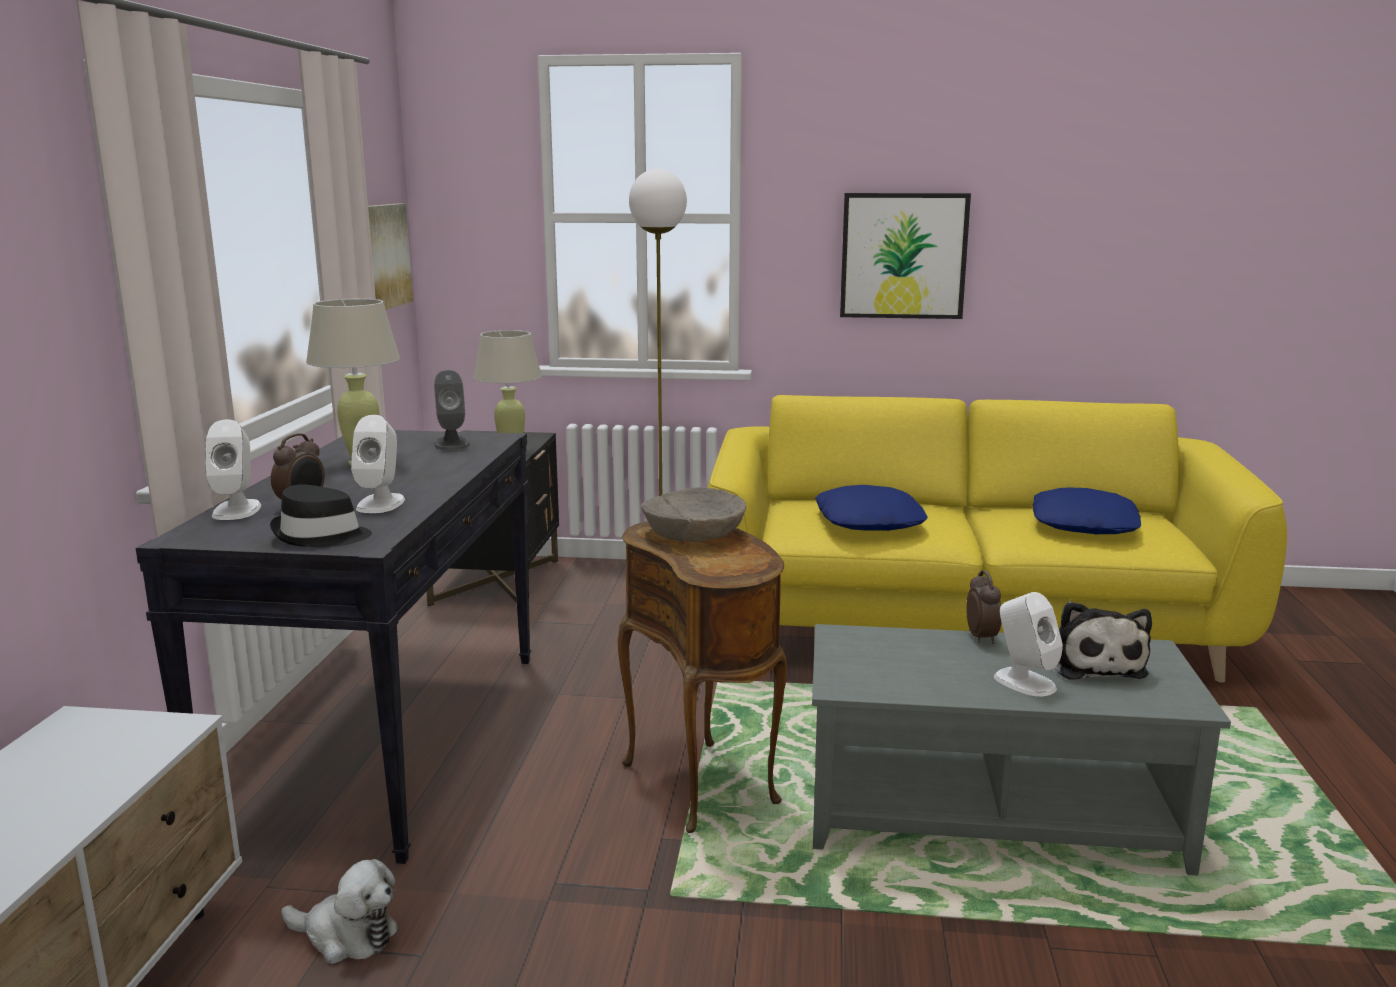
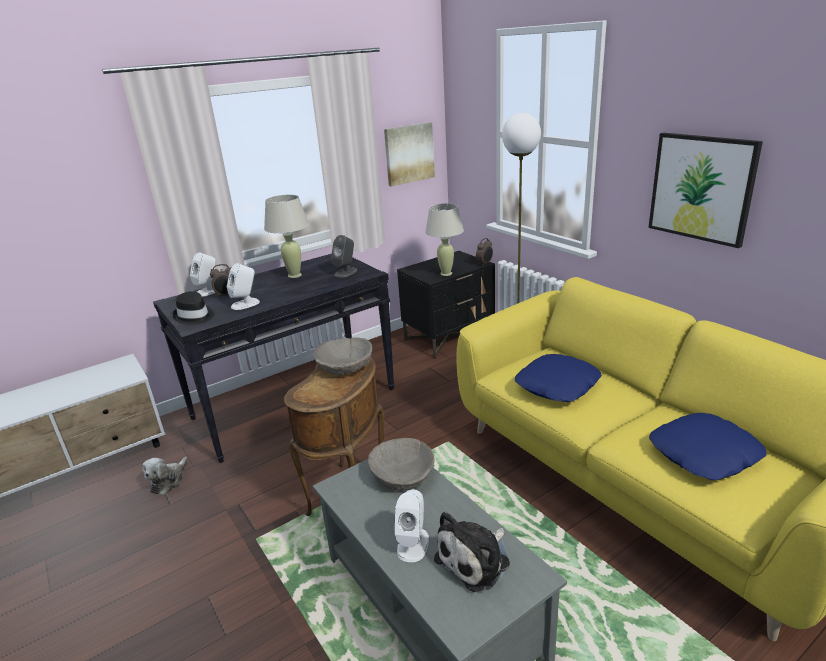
camera: 50 degrees right, 10 degrees up
(346, 936) = (168, 481): plush toy -> plush toy turned 45 degrees clockwise
(883, 645) = (402, 474): none -> beige bowl
(982, 637) = (457, 501): alarm clock -> alarm clock (485, 263)

